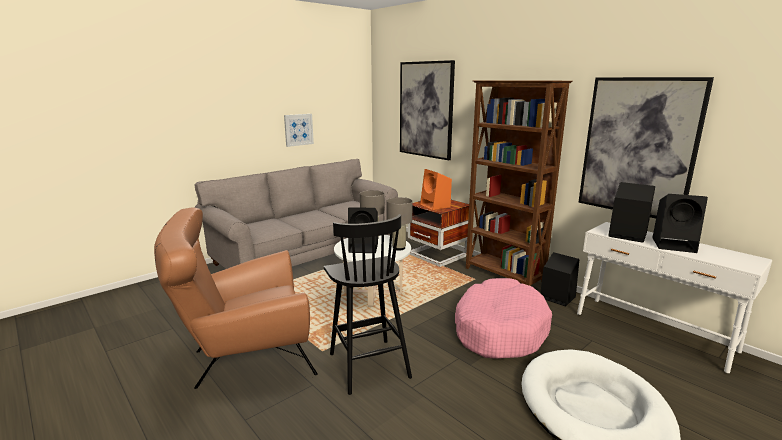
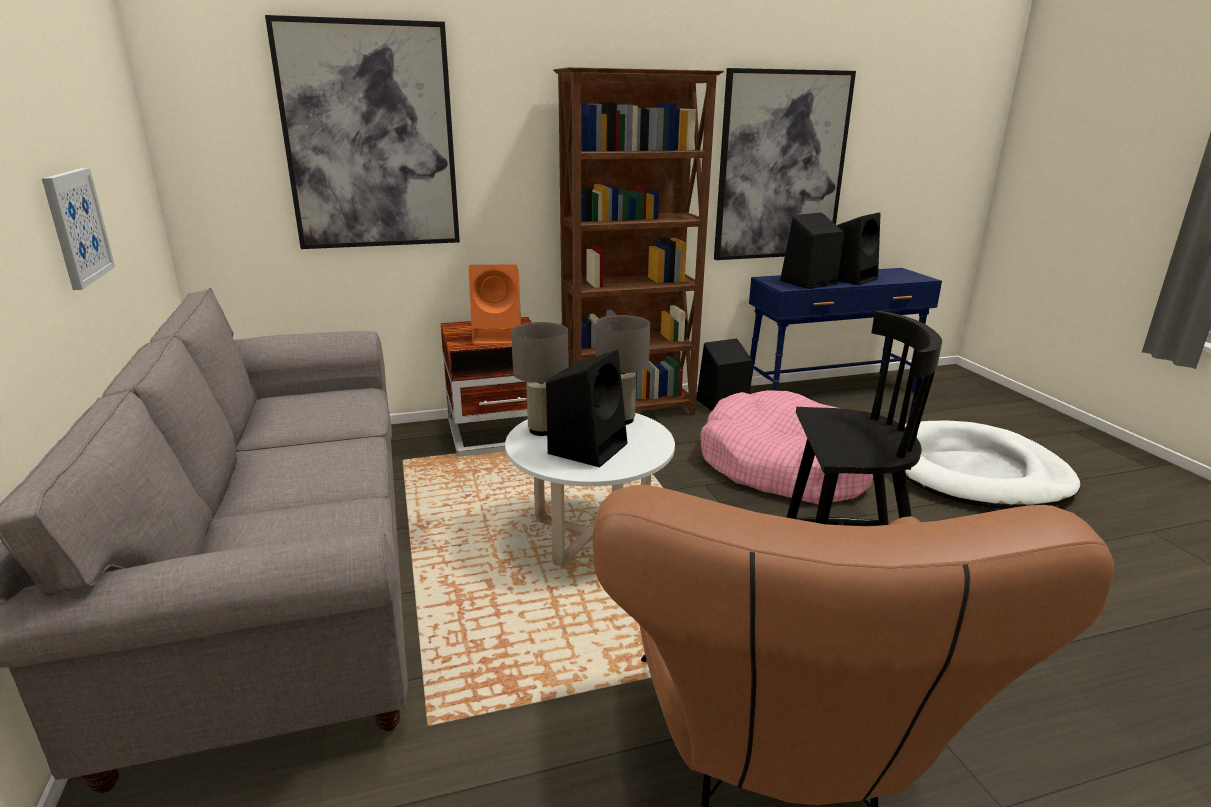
camera: 65 degrees left, 5 degrees up
(652, 332) = (831, 390): white console table -> blue console table

